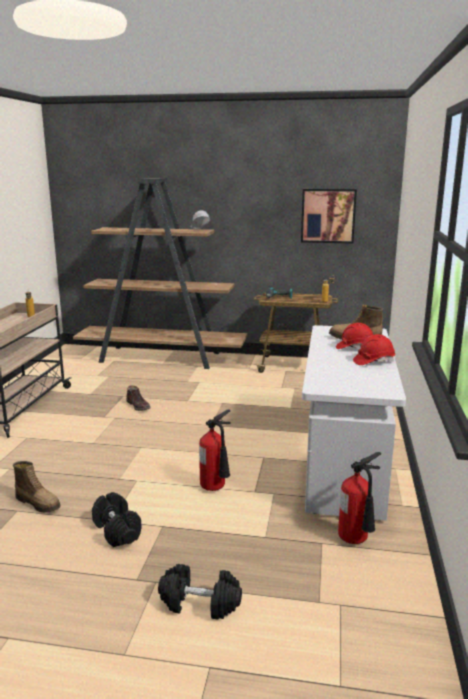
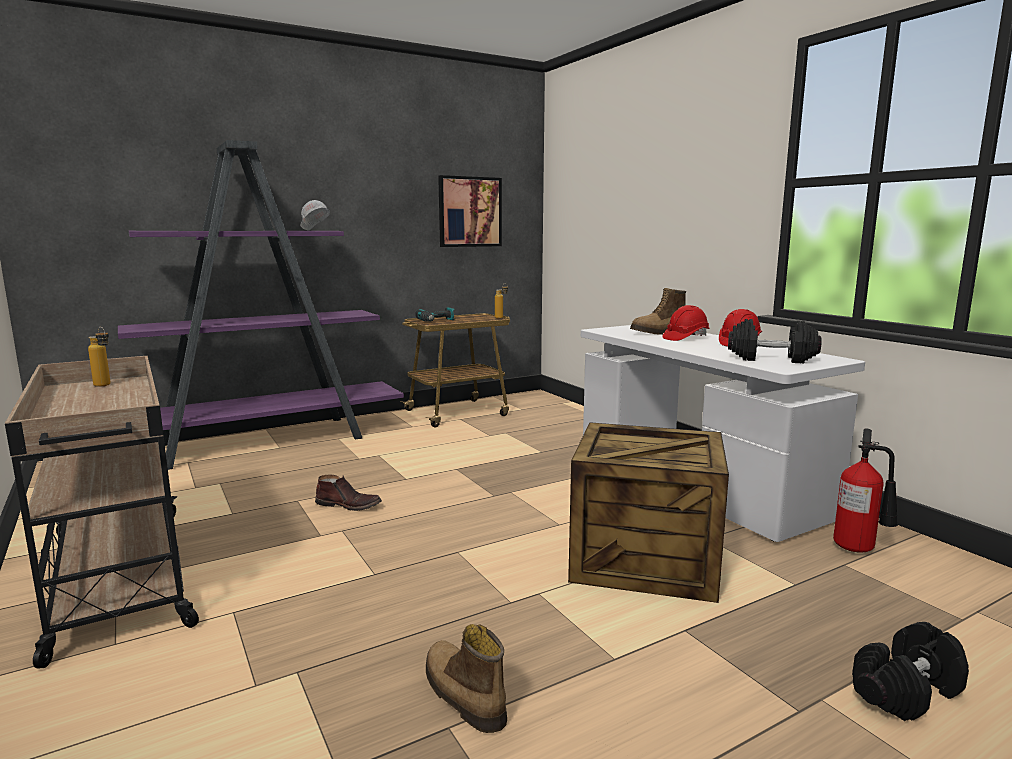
camera: 40 degrees left, 5 degrees down
(39, 503) = (462, 695): boot -> boot turned 120 degrees counterclockwise
(117, 531) = (649, 666): black dumbbell -> black dumbbell (772, 358)
(162, 358) = (265, 441): brown bookcase -> purple bookcase
(216, 488) = (645, 559): fire extinguisher -> crate

